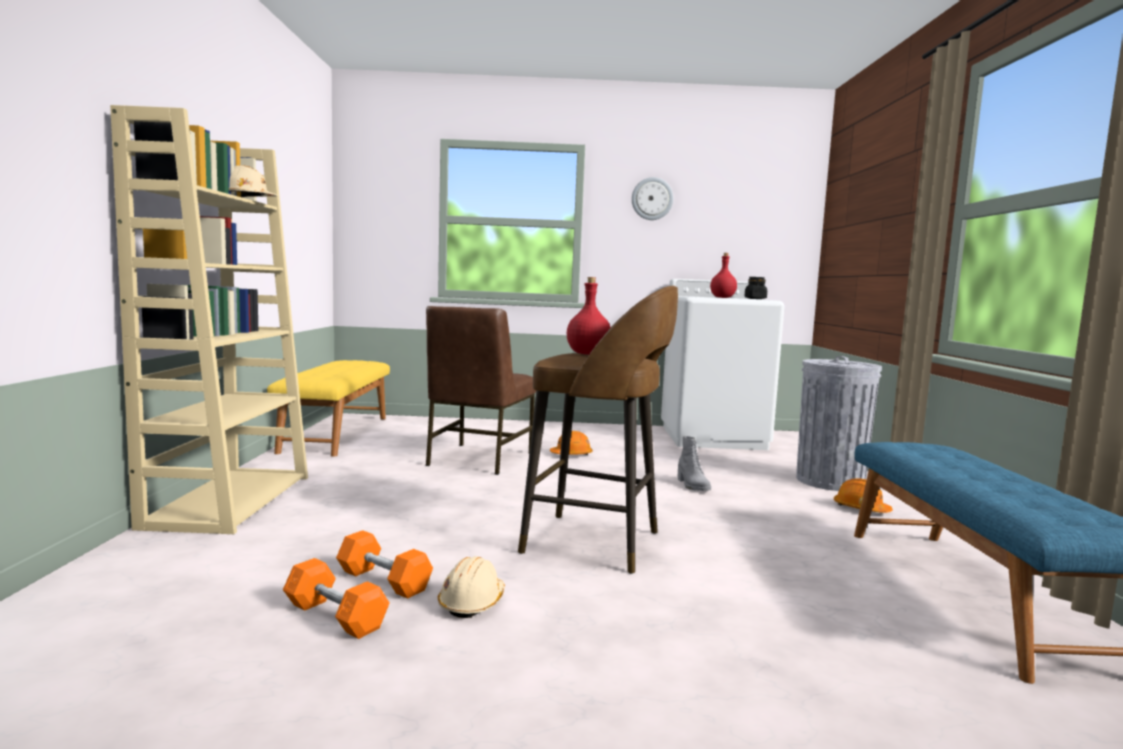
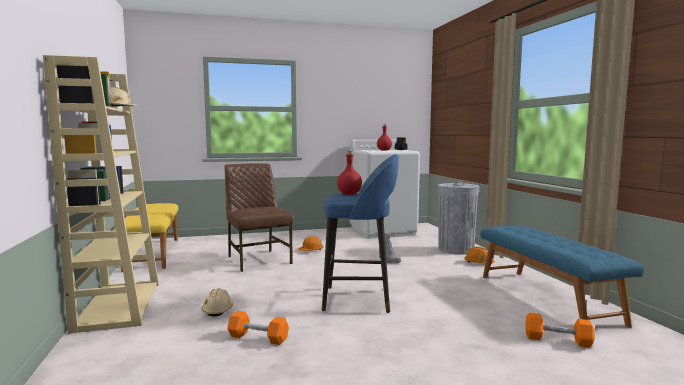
camera: 15 degrees left, 0 degrees up
(335, 616) = (246, 361): orange dumbbell -> orange dumbbell (557, 340)
(472, 602) = (316, 341): beige hard hat -> beige hard hat (218, 310)
(478, 459) = (258, 259): brown chair -> brown chair turned 150 degrees clockwise
(596, 543) = (359, 299): brown stool -> blue stool
(652, 199) = (337, 92): wall clock -> none

